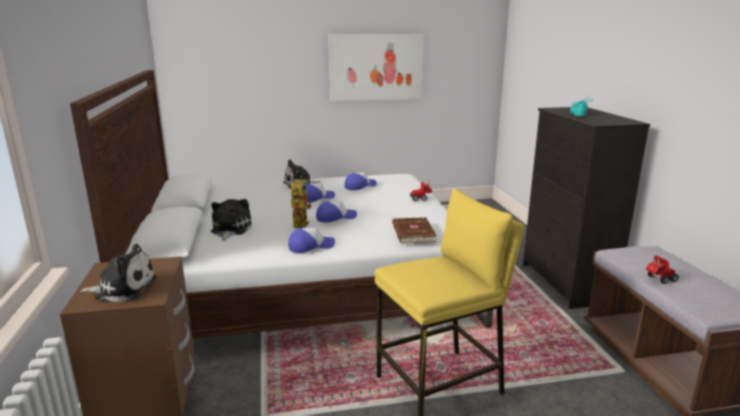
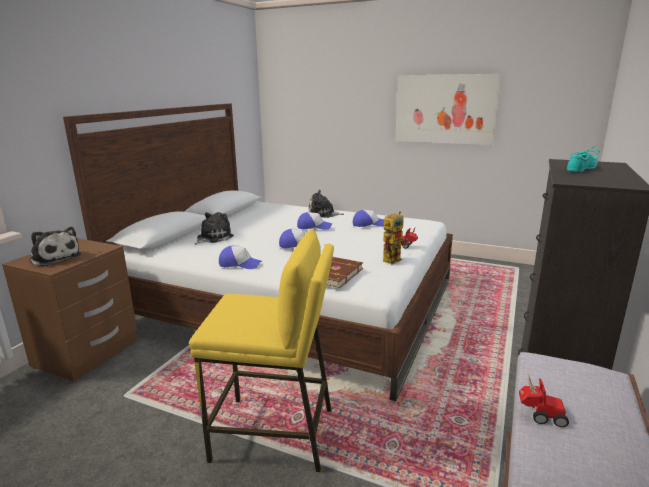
camera: 35 degrees right, 0 degrees up
(300, 223) = (265, 244): toy robot -> toy robot (393, 259)

